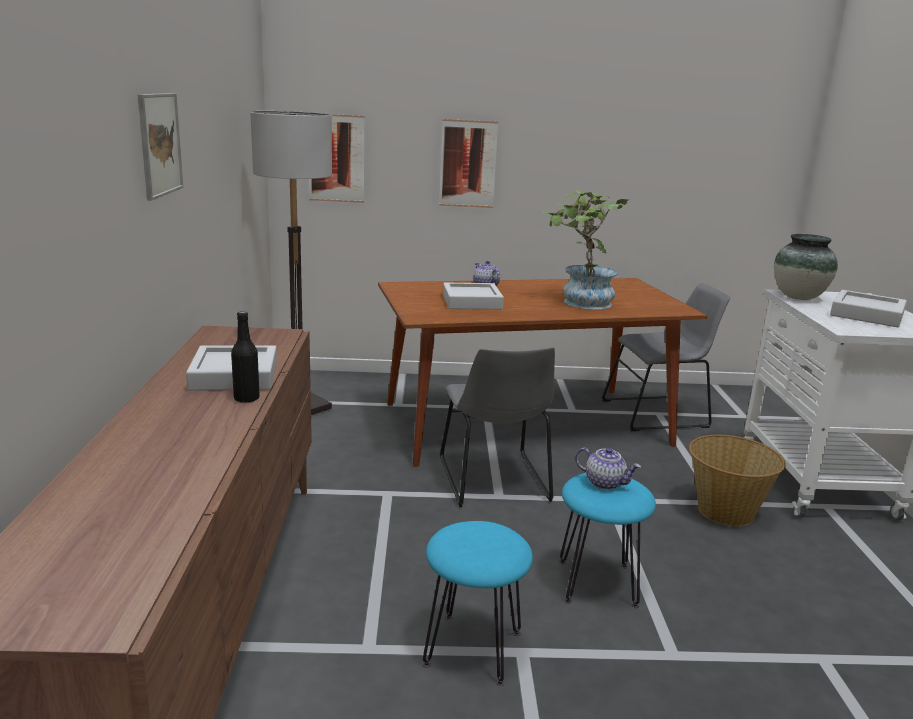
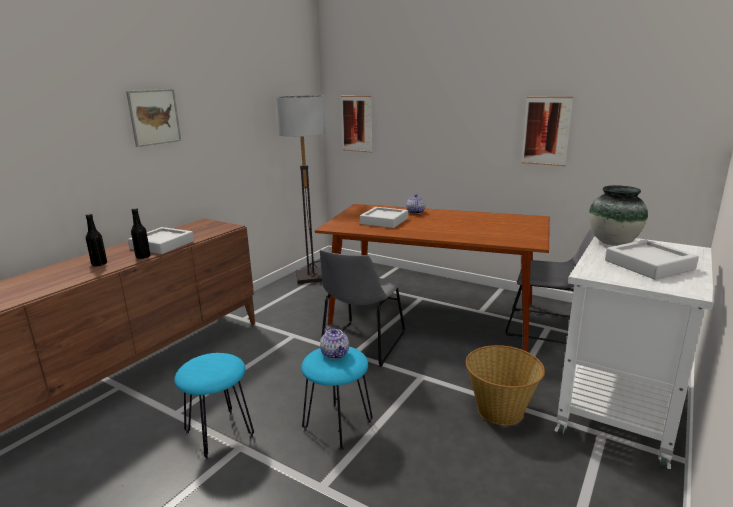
camera: 35 degrees right, 0 degrees up
(192, 423) = (99, 264): none -> black bottle
(468, 164) = (434, 126): picture -> picture (546, 131)
(580, 302) = (460, 229): potted plant -> none

